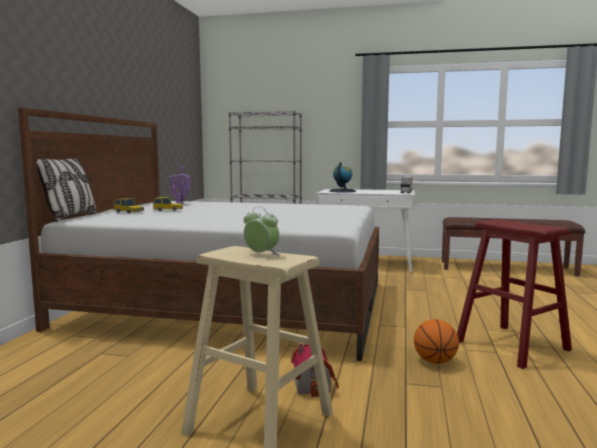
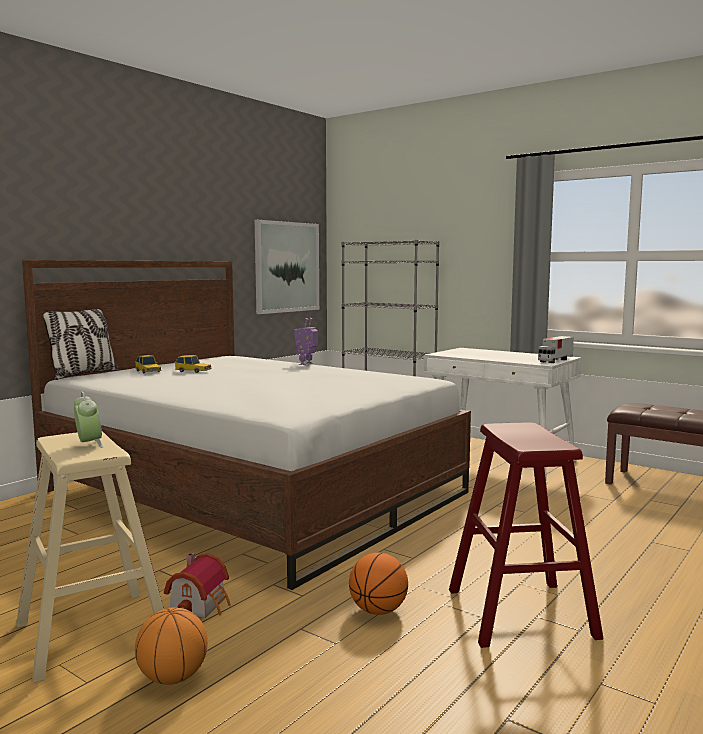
camera: 25 degrees right, 0 degrees up
(181, 204) = (228, 363): toy robot -> toy robot (306, 364)
(182, 131) = (287, 267): none -> picture
(342, 191) = (466, 354): globe -> none
(372, 436) = (172, 677): none -> basketball

